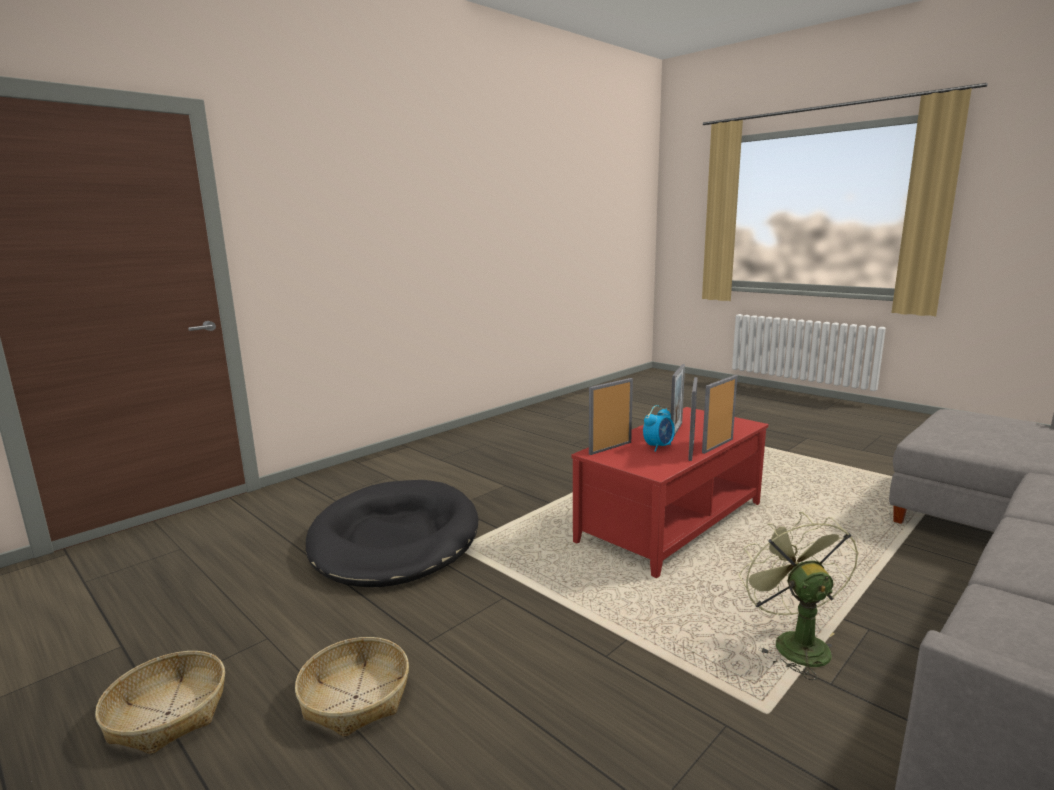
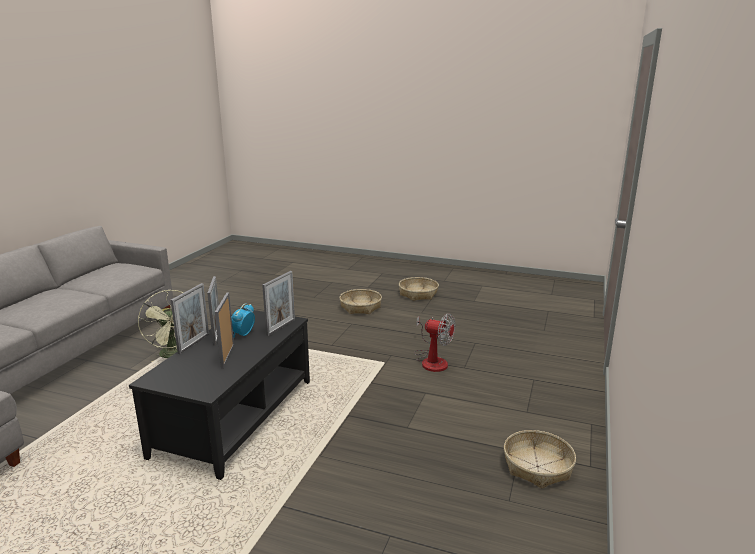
camera: 155 degrees right, 5 degrees up
(395, 539) = (432, 360): black dog bed -> fan
(442, 451) = (537, 467): none -> basket
(673, 523) = (234, 417): red coffee table -> black coffee table

